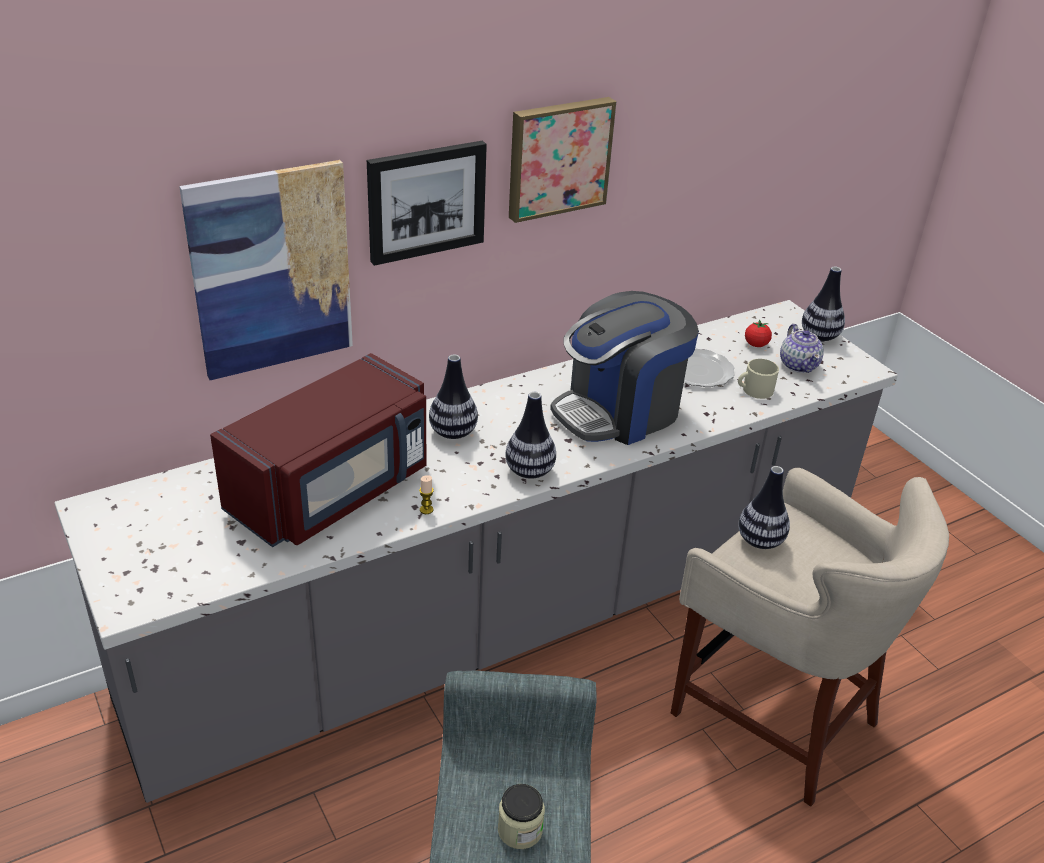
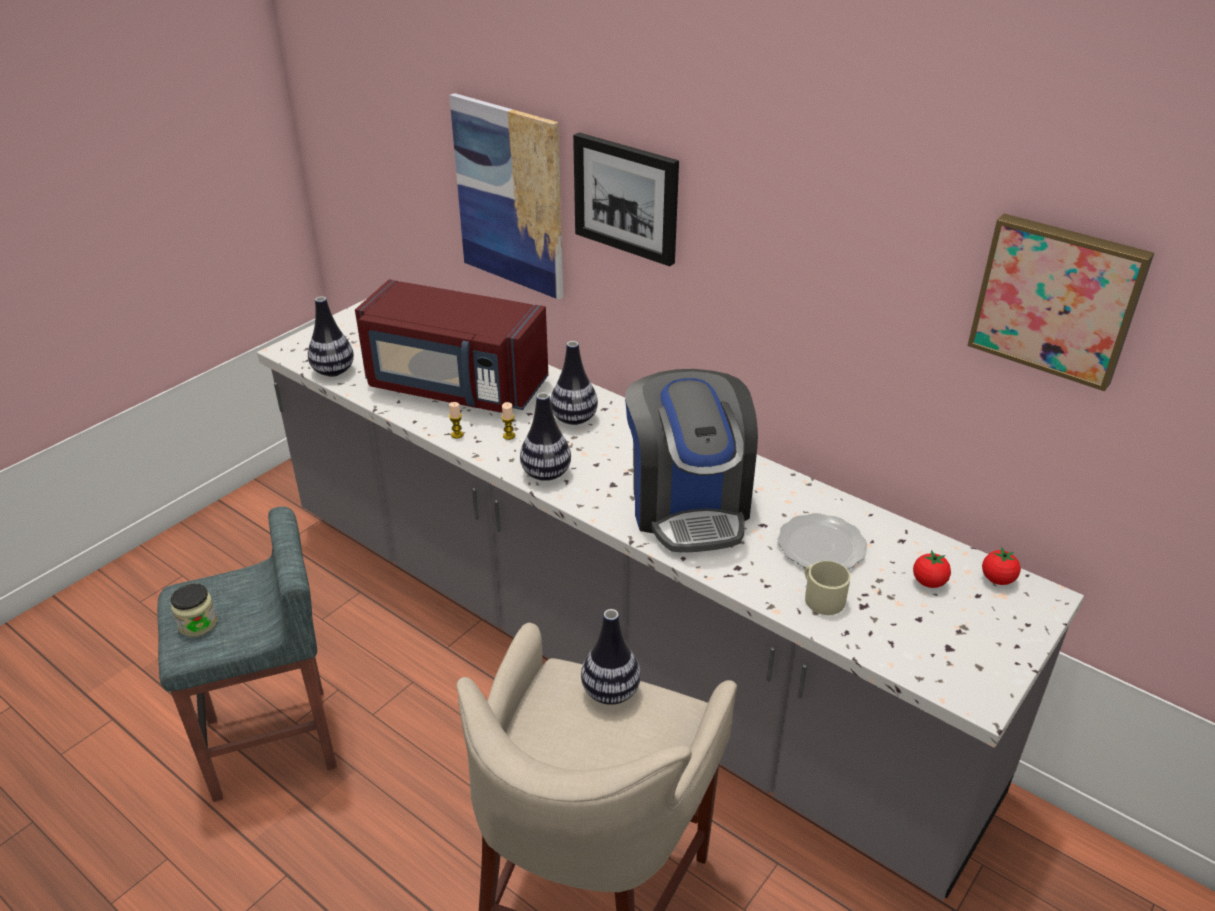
camera: 70 degrees right, 0 degrees up
(452, 477) = (509, 436): none -> candle
(558, 157) = (758, 217): picture -> picture (1057, 299)
(619, 411) = (688, 505): coffee machine -> coffee machine turned 135 degrees counterclockwise
(763, 320) = (997, 579): none -> tomato
(798, 365) = (919, 628): teapot -> none
(819, 337) = (1013, 638): vase -> vase (333, 371)

